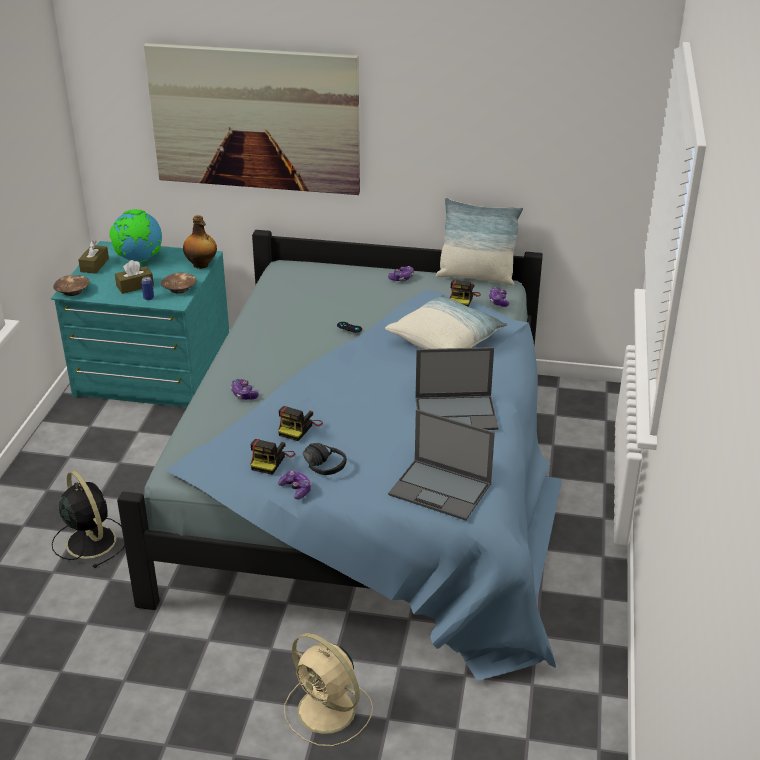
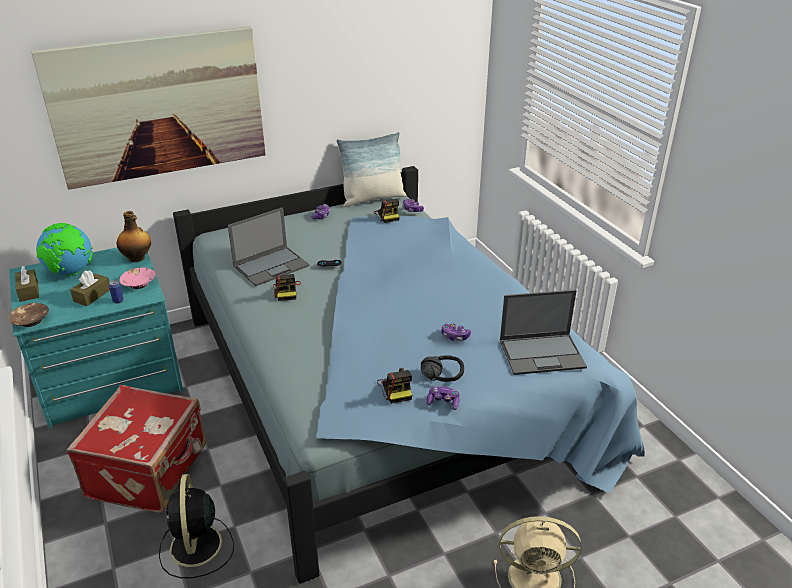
camera: 35 degrees left, 0 degrees up
(90, 540) = (196, 547): black fan -> black fan turned 120 degrees counterclockwise
(111, 466) = (150, 471): none -> red suitcase
(179, 288) = (139, 283): brown bowl -> pink bowl
(244, 394) = (304, 347): game controller -> game controller (455, 336)
(299, 428) = (386, 353): camera -> camera (287, 291)
(446, 340) = (410, 248): pillow -> none
(457, 413) = (484, 295): laptop -> laptop (272, 266)

